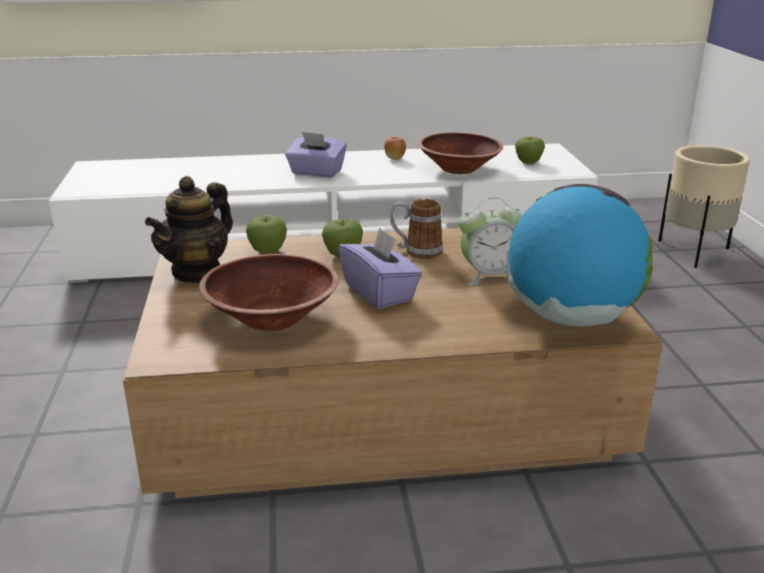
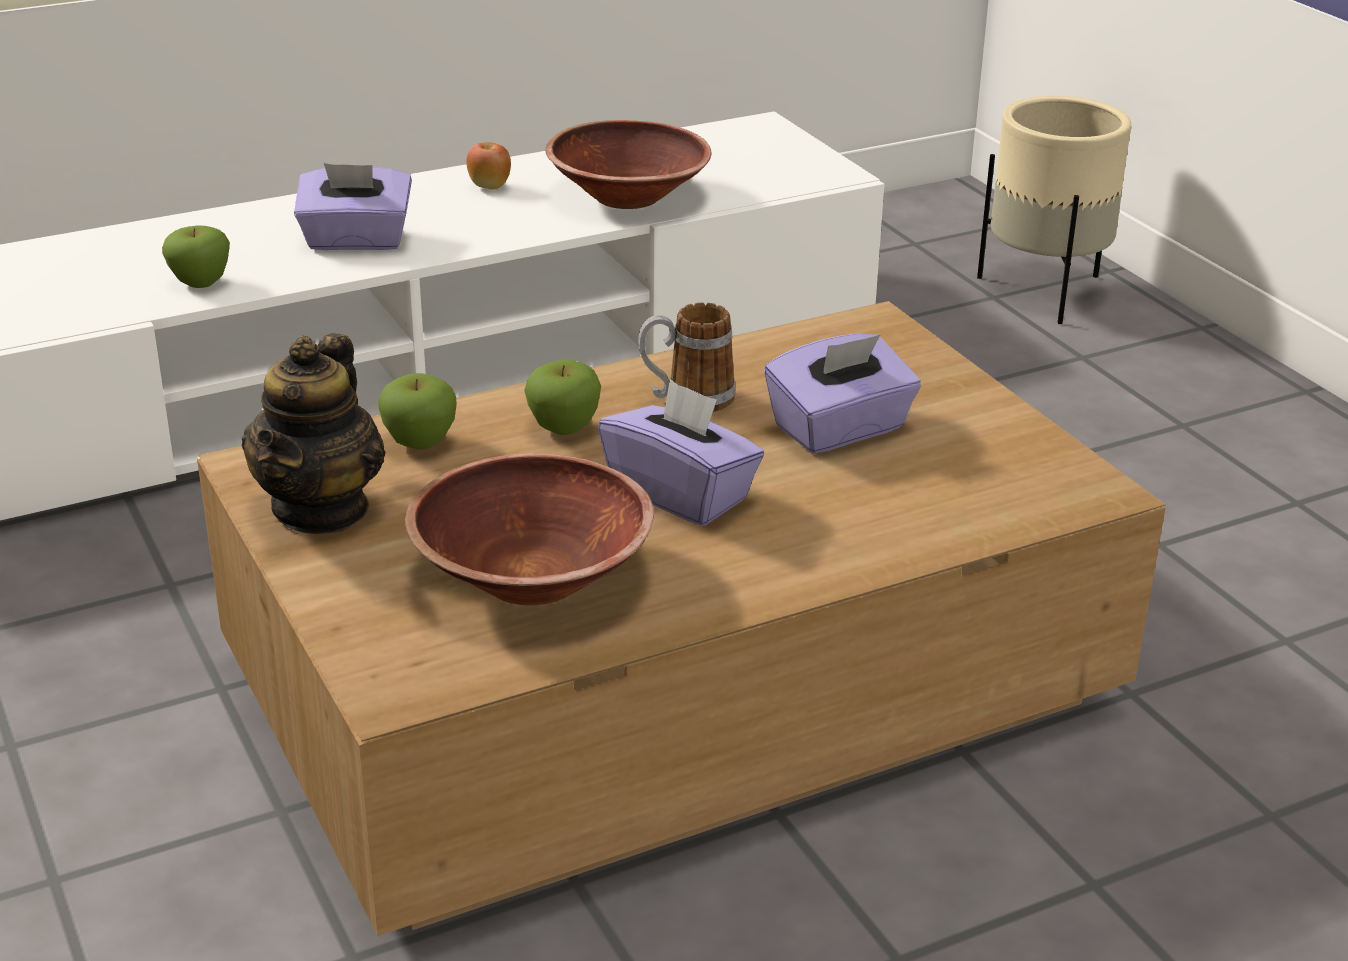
camera: 20 degrees left, 5 degrees up
(489, 276) = (840, 429): alarm clock -> purple tissue box
(528, 162) = (745, 165): apple -> apple (200, 283)
(571, 318) = (1015, 488): globe -> none

